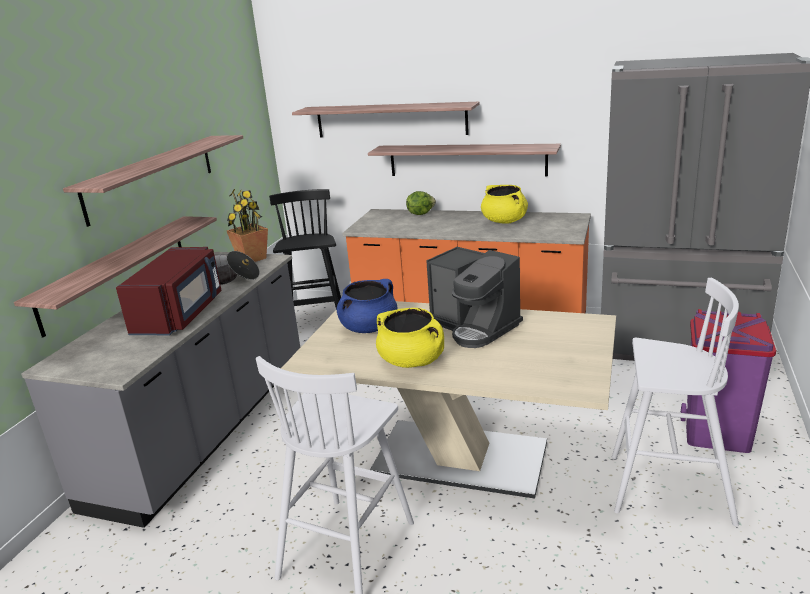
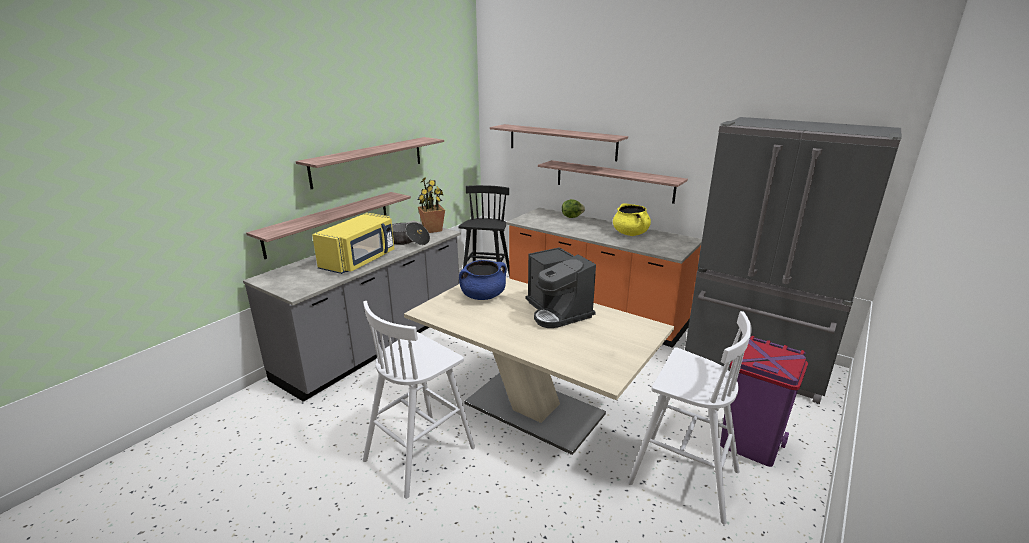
camera: 15 degrees right, 0 degrees up
(180, 314) = (360, 261): red microwave -> yellow microwave
(412, 361) = (495, 327): yellow cooking pot -> none

